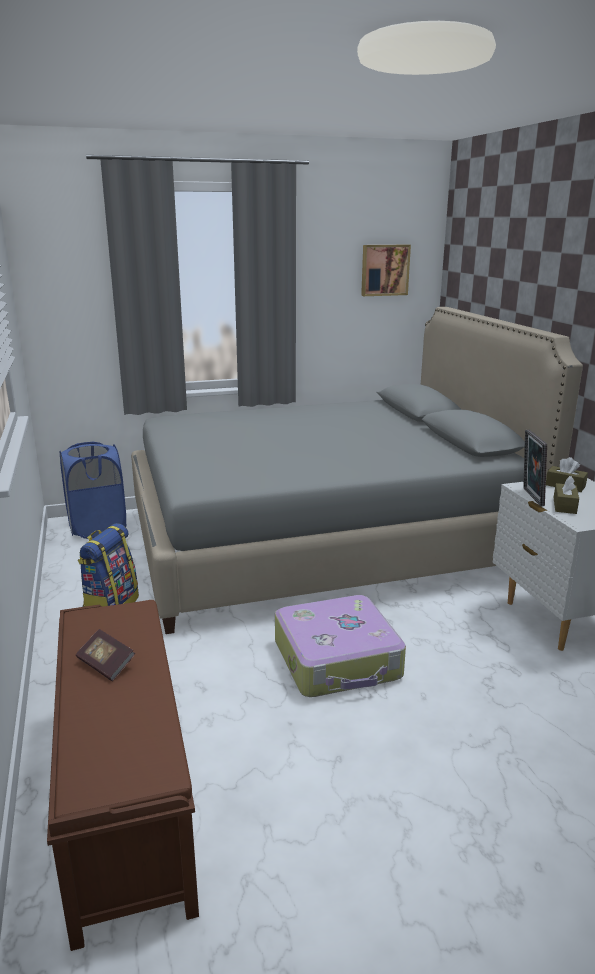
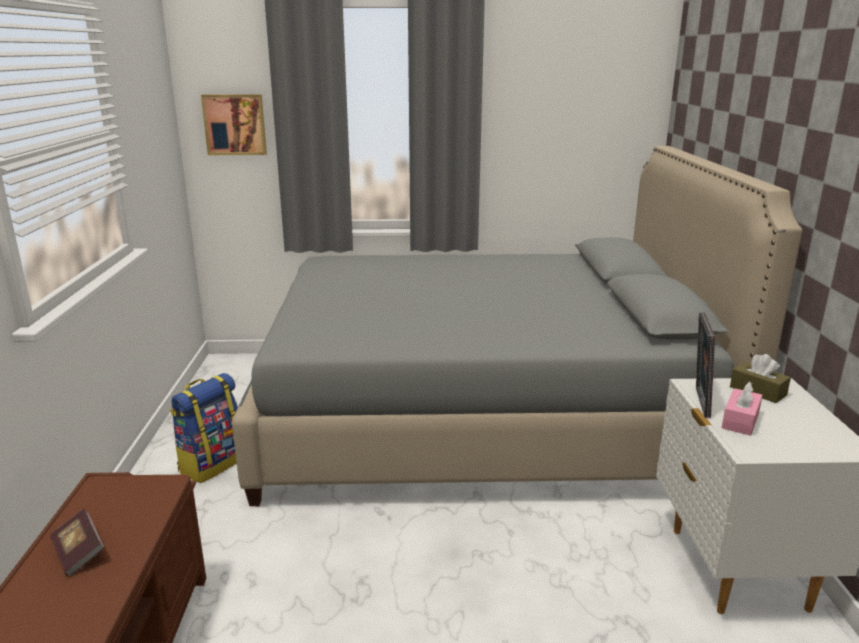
camera: 15 degrees right, 0 degrees up
(97, 528) = (249, 370): blue laundry basket -> none
(338, 660) = (422, 574): suitcase -> none
(384, 270) = (595, 100): picture -> picture (235, 124)
(564, 505) = (740, 421): brown tissue box -> pink tissue box

